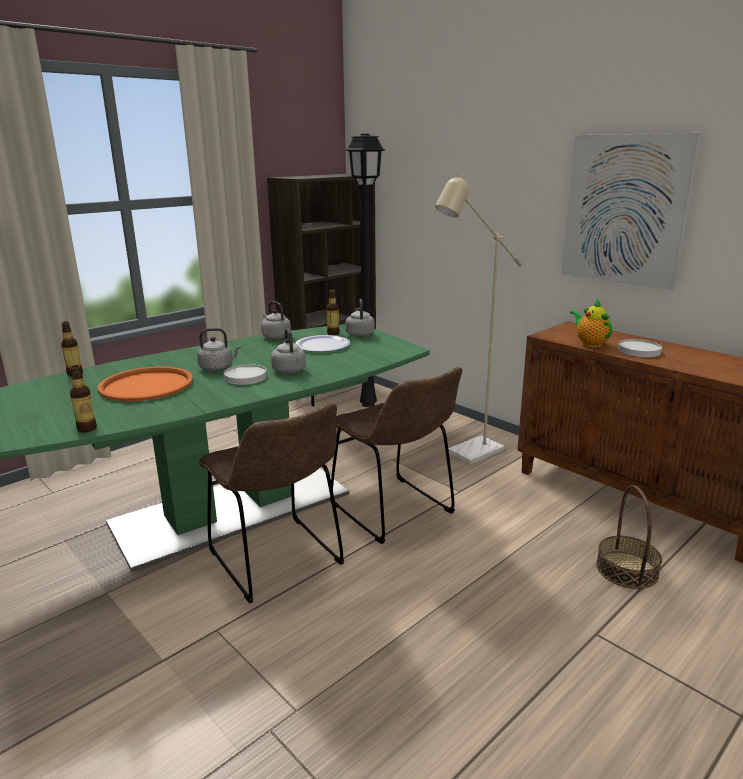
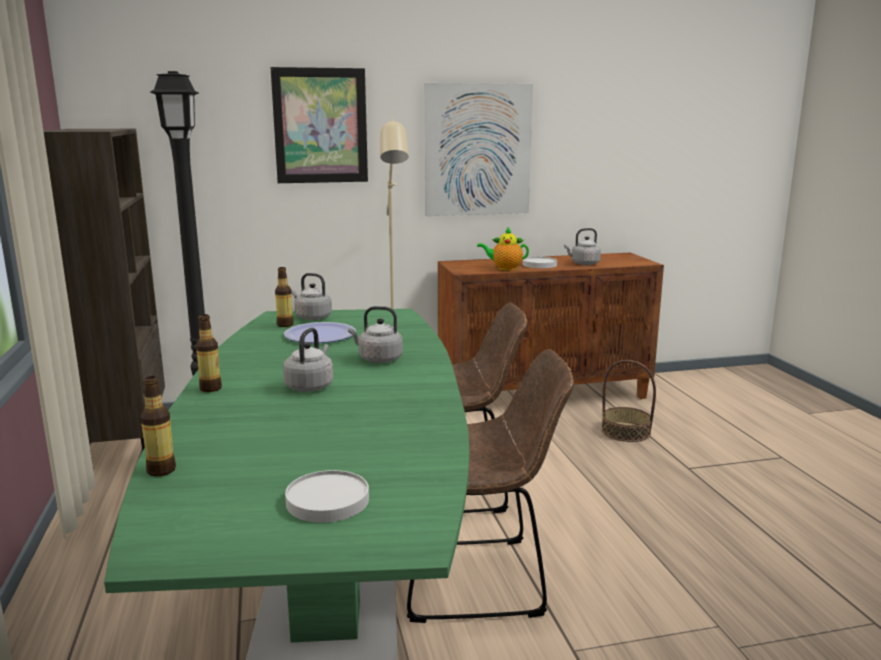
camera: 60 degrees left, 5 degrees down
(87, 429) = (435, 477): bottle -> bottle (210, 388)
(146, 385) = (311, 429): orange tray -> none
(245, 377) = (370, 379): white plate -> white plate (327, 501)
(275, 336) = (240, 346): grey kettle -> grey kettle (583, 264)
(486, 177) = (320, 126): none -> picture

